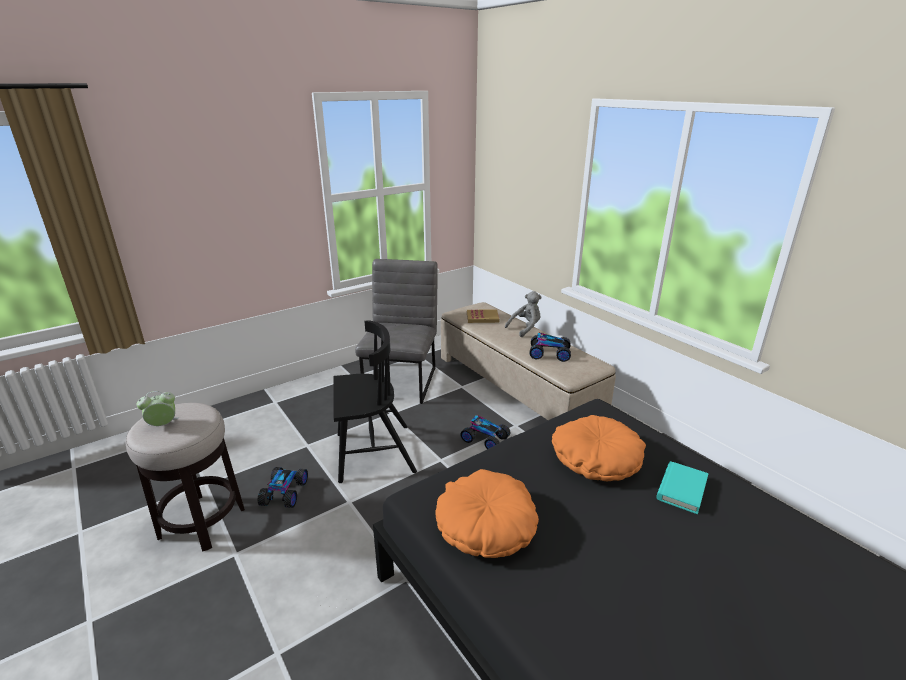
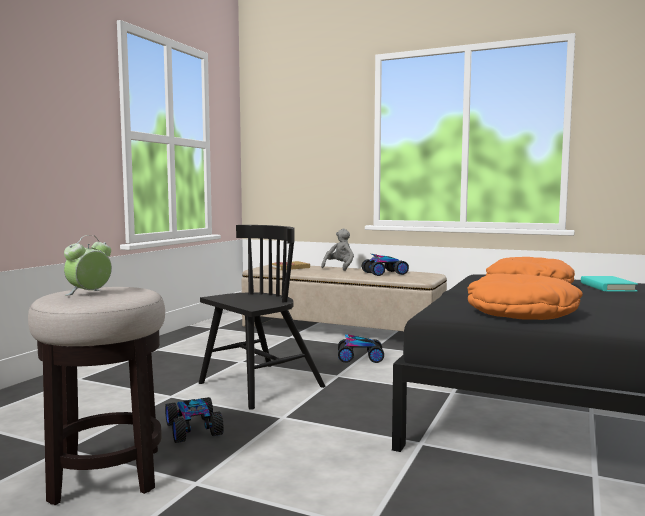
camera: 30 degrees left, 20 degrees down
(402, 381) = (221, 343): grey chair -> none

